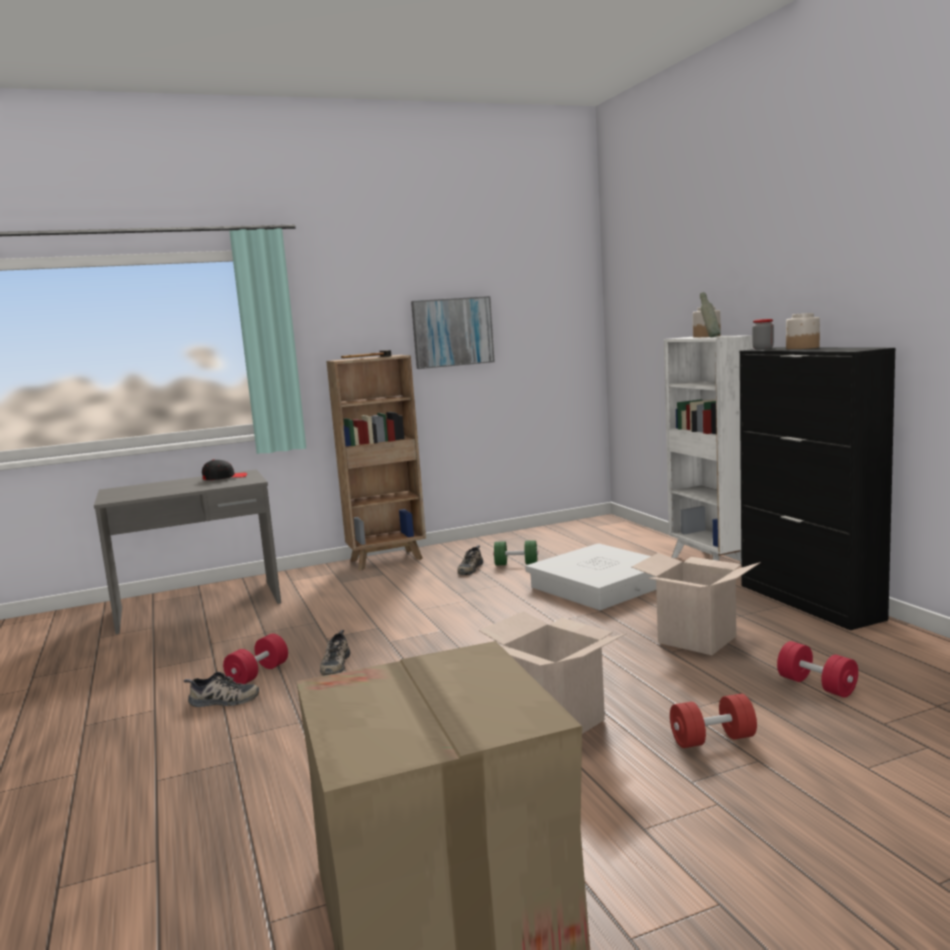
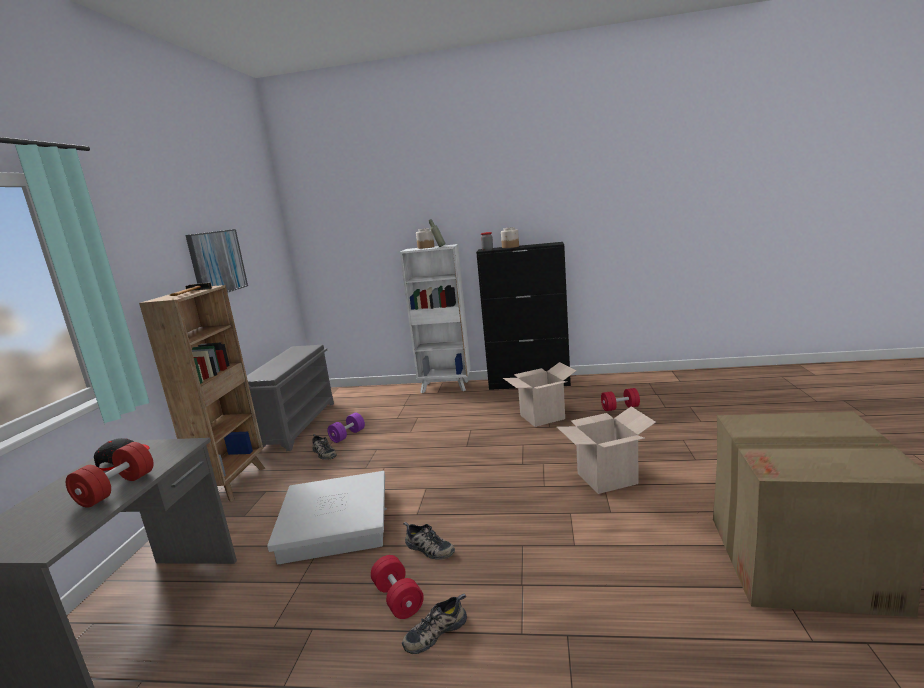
camera: 60 degrees left, 5 degrees up
(223, 701) = (435, 631): shoe -> shoe turned 150 degrees counterclockwise
(515, 538) = (296, 425): none -> grey shoe rack
(516, 564) = (347, 435): green dumbbell -> purple dumbbell
(599, 586) = (431, 421): white storage box -> white storage box (335, 524)
(713, 739) = (656, 443): red dumbbell -> red dumbbell (117, 489)

